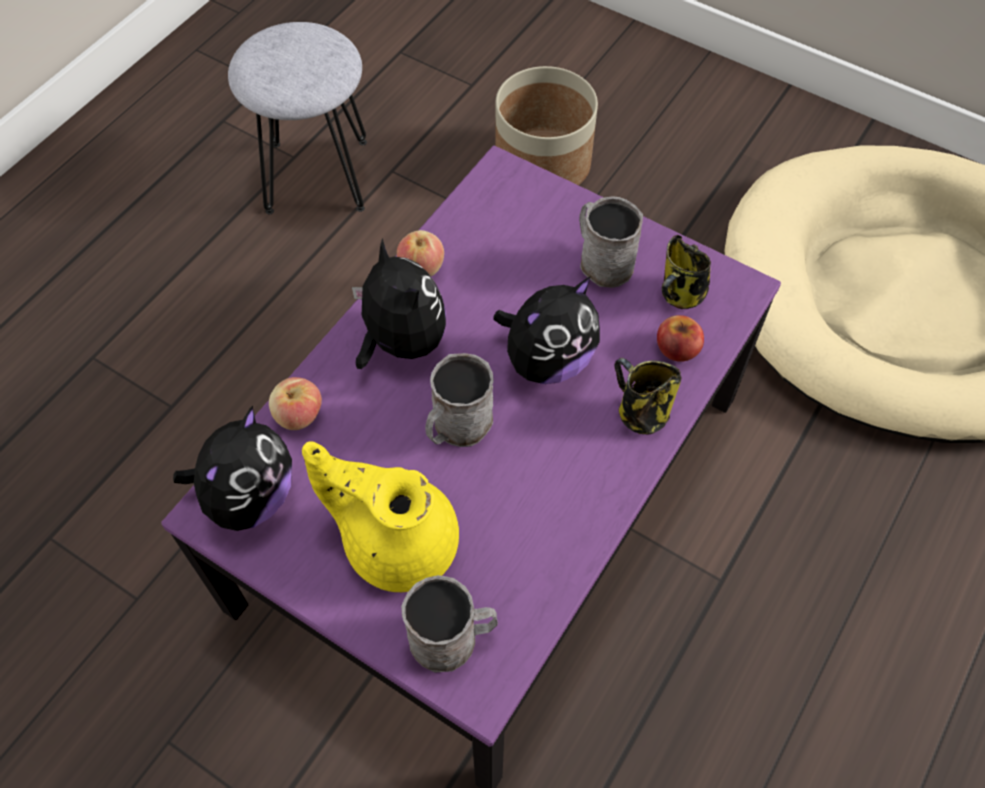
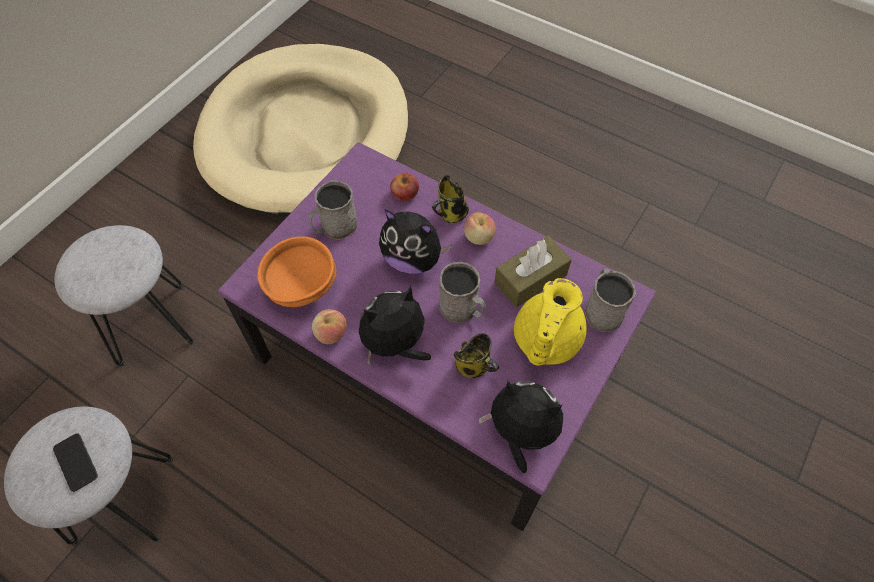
camera: 90 degrees left, 0 degrees up
(288, 68) = (76, 462): none -> phone
(298, 415) = (455, 407): apple -> apple (479, 237)
(499, 228) = (300, 285): none -> orange bowl
(514, 527) = (530, 279): none -> brown tissue box
(543, 163) = (151, 323): planter -> grey stool
(547, 360) = (413, 259): plush toy -> plush toy turned 150 degrees clockwise
(680, 295) = (365, 189): mug -> mug (474, 366)

